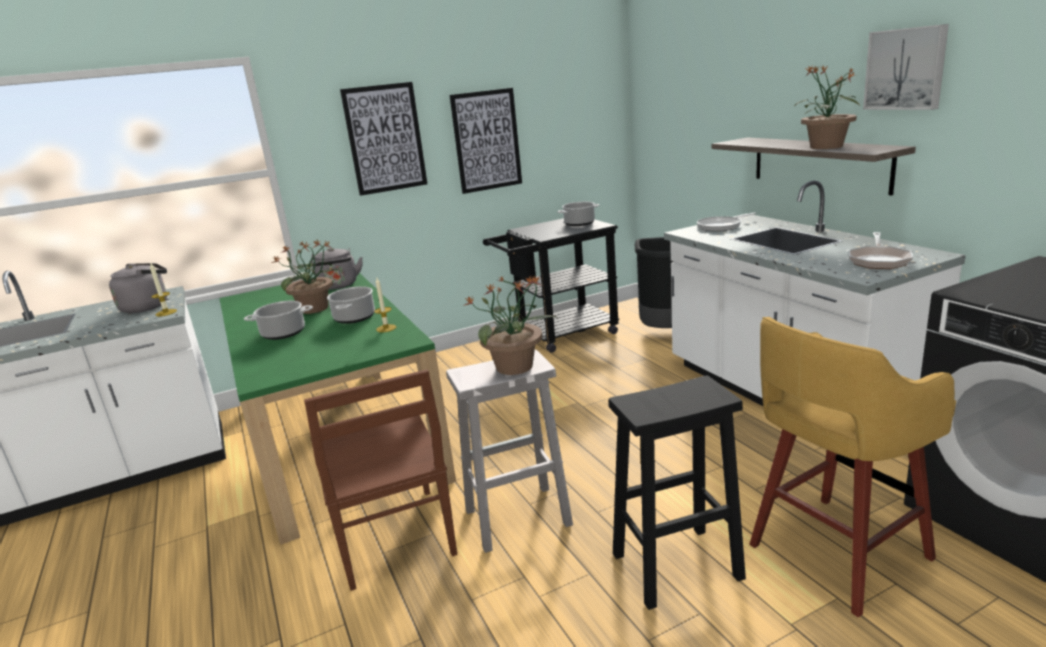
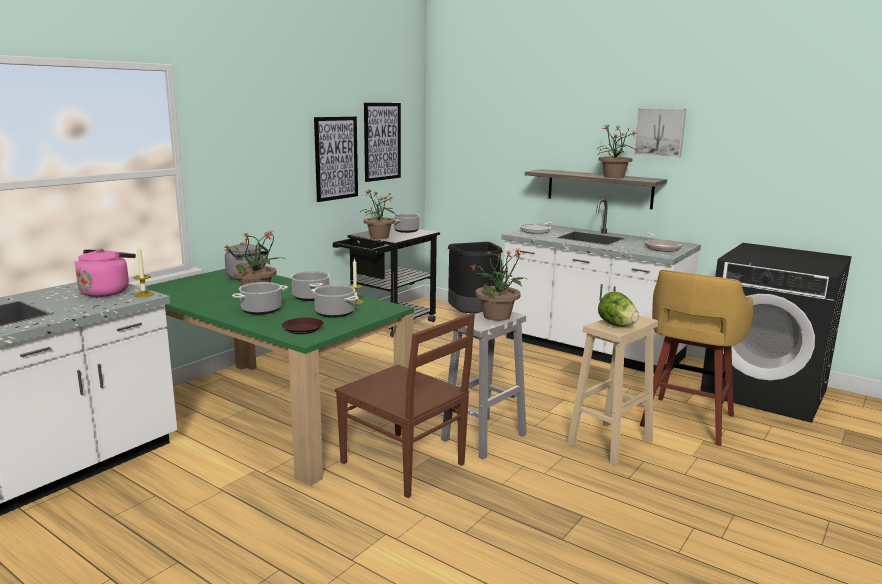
camera: 30 degrees left, 5 degrees down
(148, 306) = (107, 291): grey kettle -> pink kettle
(278, 365) = (303, 329): none -> brown plate
(341, 344) = (334, 313): none -> cooking pot
(385, 139) = (266, 149): picture -> picture (382, 141)
(533, 233) = (379, 237): none -> potted plant
(660, 403) = (616, 325): none -> lettuce
(678, 565) = (610, 442): black stool -> beige stool

